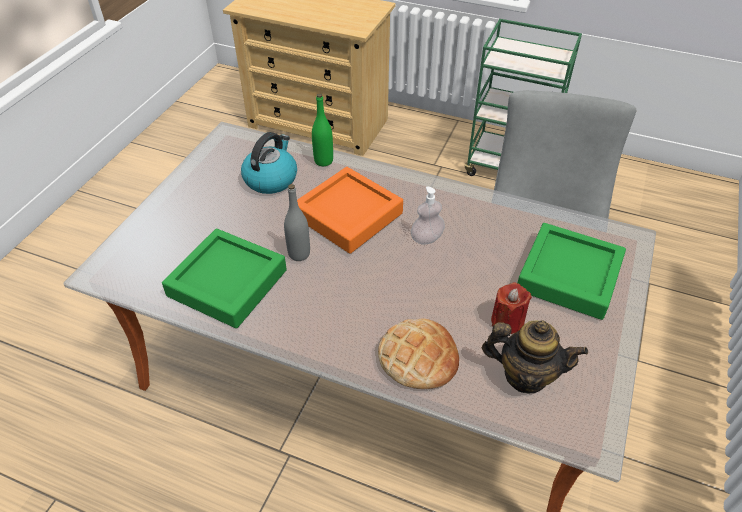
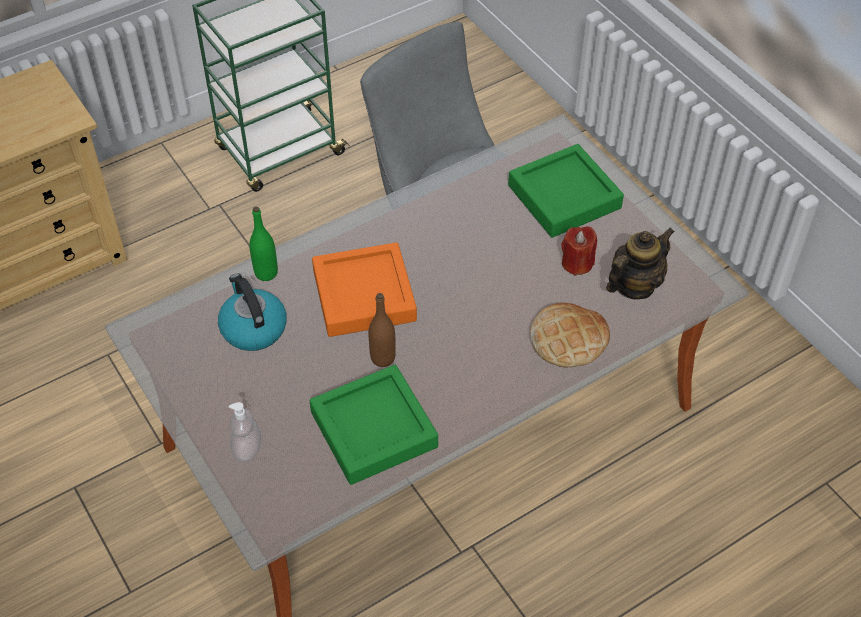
camera: 55 degrees left, 5 degrees up
(299, 254) = (383, 358): grey bottle -> brown bottle
(426, 238) = (444, 258): soap dispenser -> soap dispenser (247, 449)

